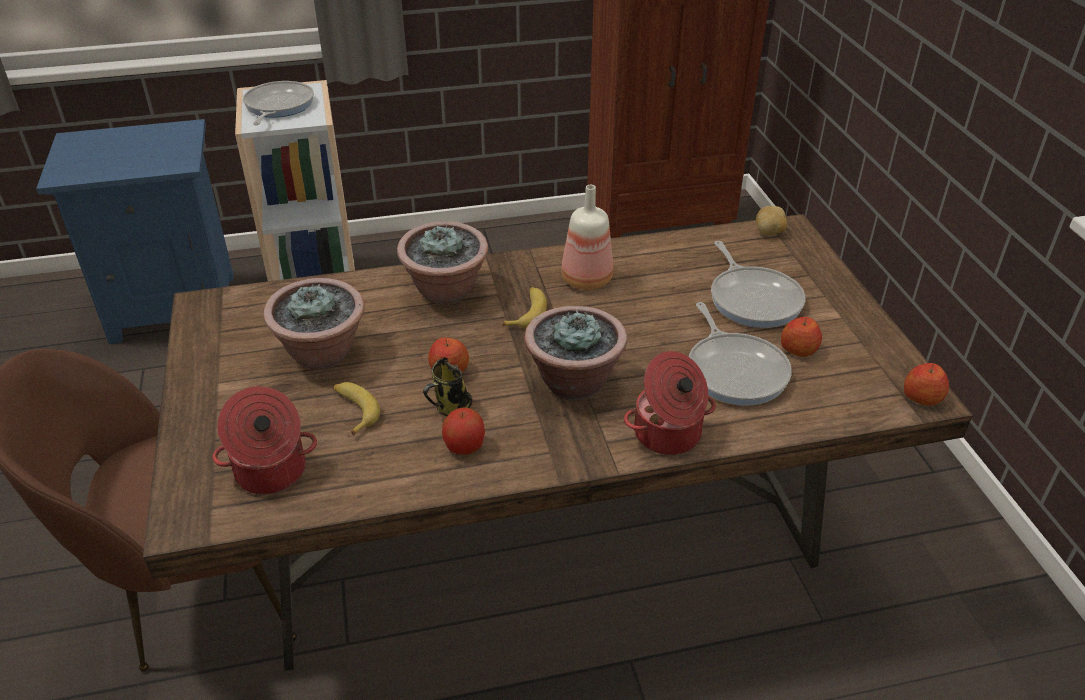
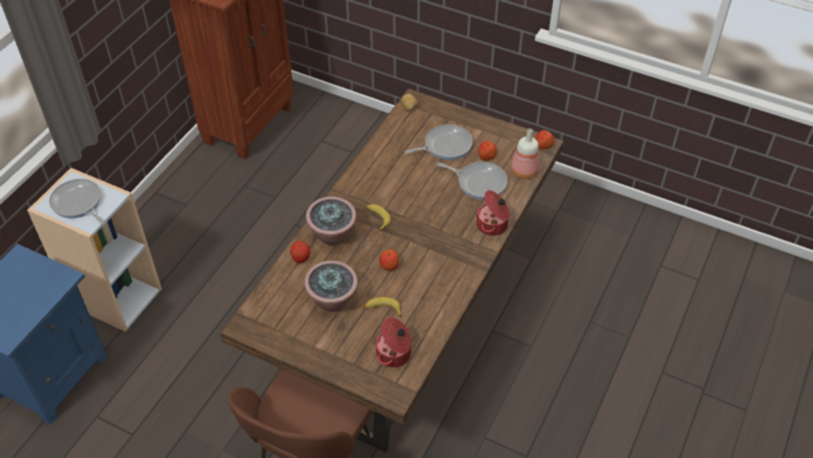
camera: 50 degrees left, 10 degrees up
(451, 408) = (413, 278): mug -> none
(465, 447) = (440, 287): apple -> apple (301, 258)
(573, 382) = (437, 232): potted plant -> none
(585, 280) = (376, 186): bottle -> bottle (523, 172)
(753, 299) = (445, 145): frying pan -> frying pan turned 45 degrees counterclockwise

